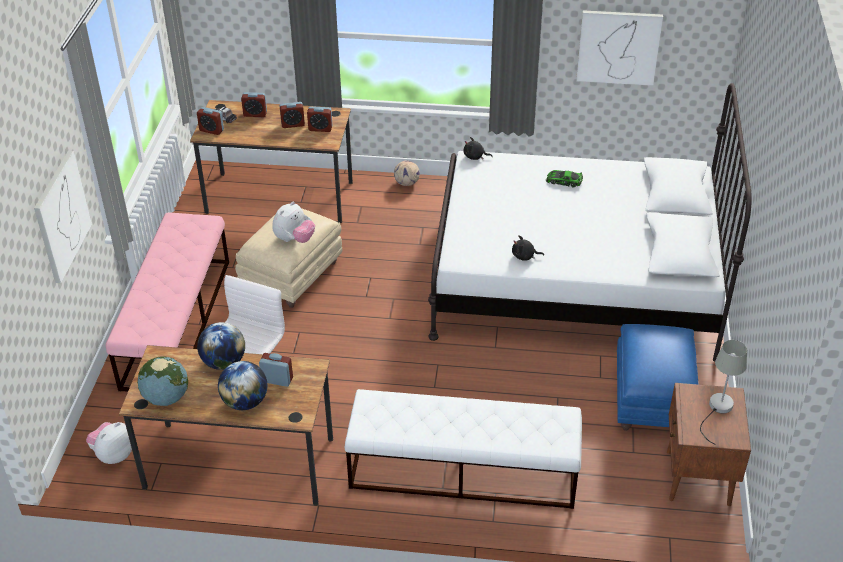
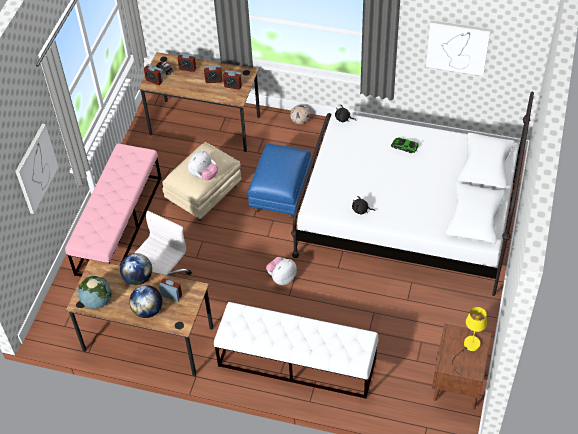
camera: 10 degrees right, 10 degrees up
(113, 454) = (66, 323): plush toy -> plush toy (282, 278)
(653, 401) = (440, 323): blue ottoman -> blue ottoman (281, 194)
(718, 409) = (468, 347): grey table lamp -> yellow table lamp

